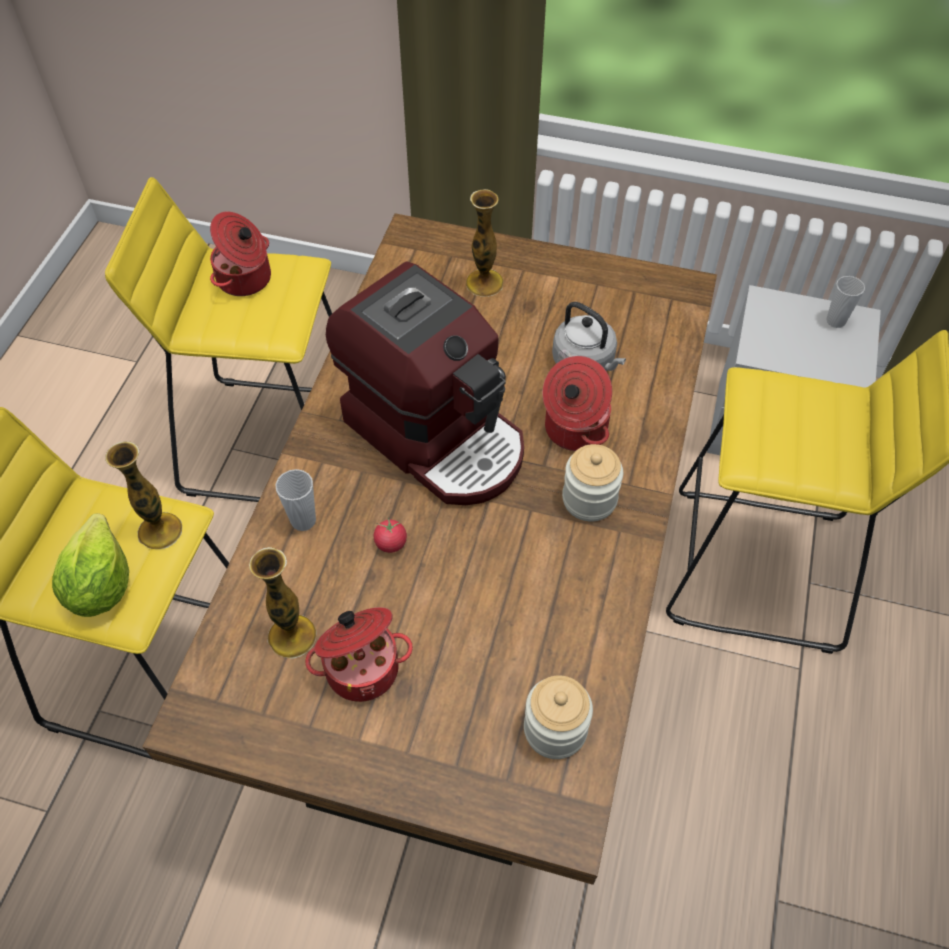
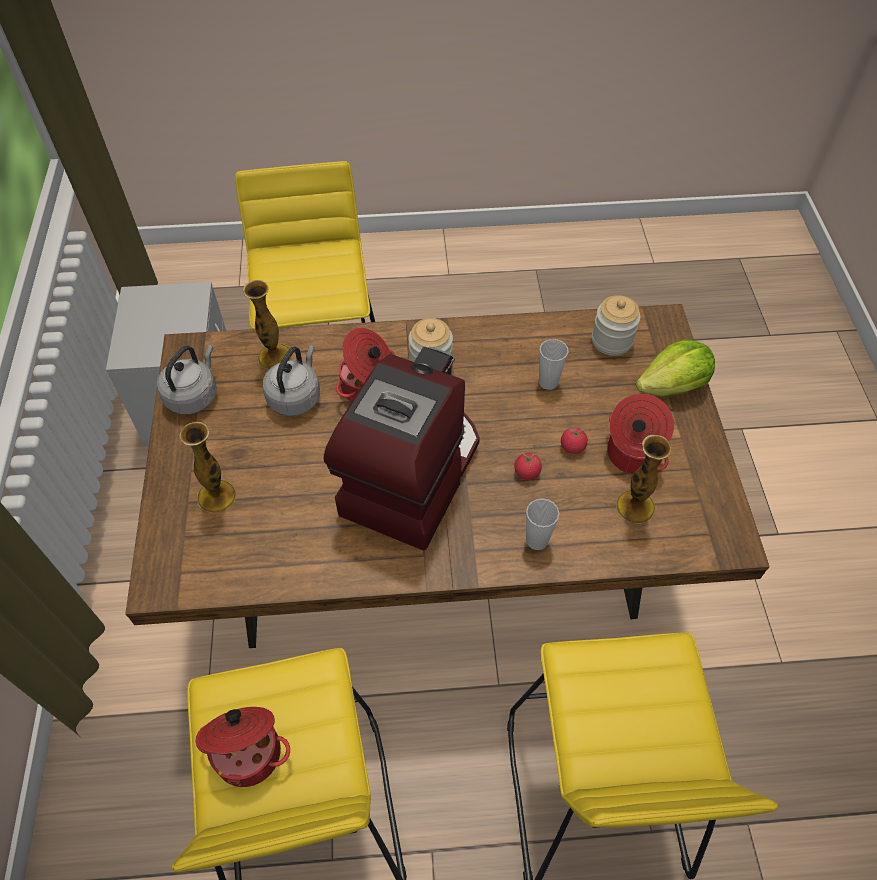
camera: 110 degrees left, 0 degrees up
(100, 585) = (662, 692): lettuce -> lettuce (673, 386)
(160, 530) = (588, 670): vase -> vase (275, 357)
(403, 604) = (572, 446): none -> tomato
(619, 284) = (193, 395): none -> grey kettle
(835, 321) = (140, 310): cup -> cup (548, 382)

